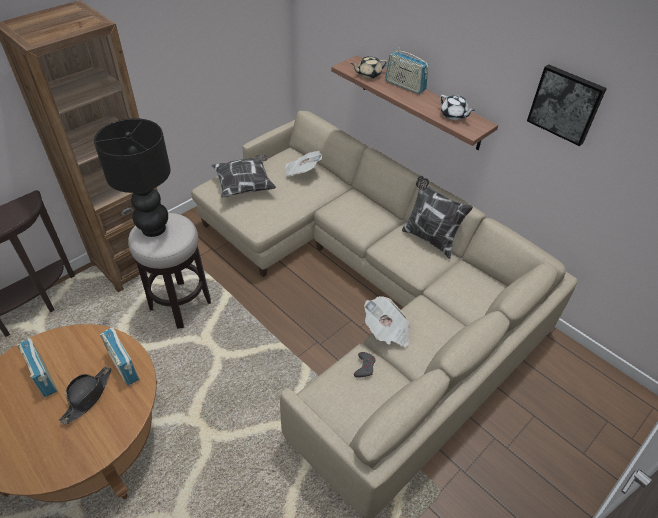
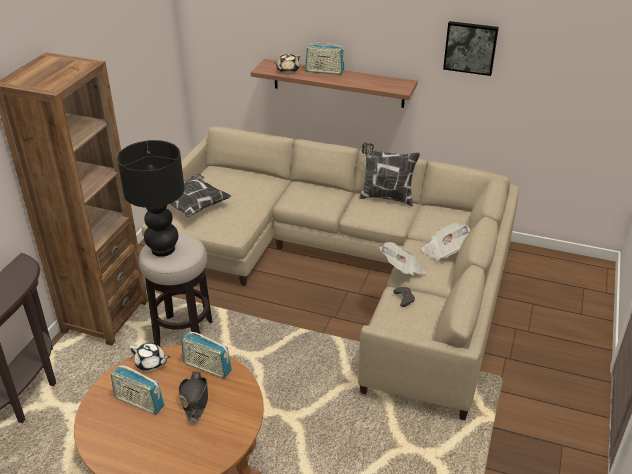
camera: 25 degrees left, 10 degrees down
(302, 172) = (238, 180): newspaper -> newspaper (444, 251)
(453, 115) = (380, 82): white teapot -> white teapot (151, 363)

